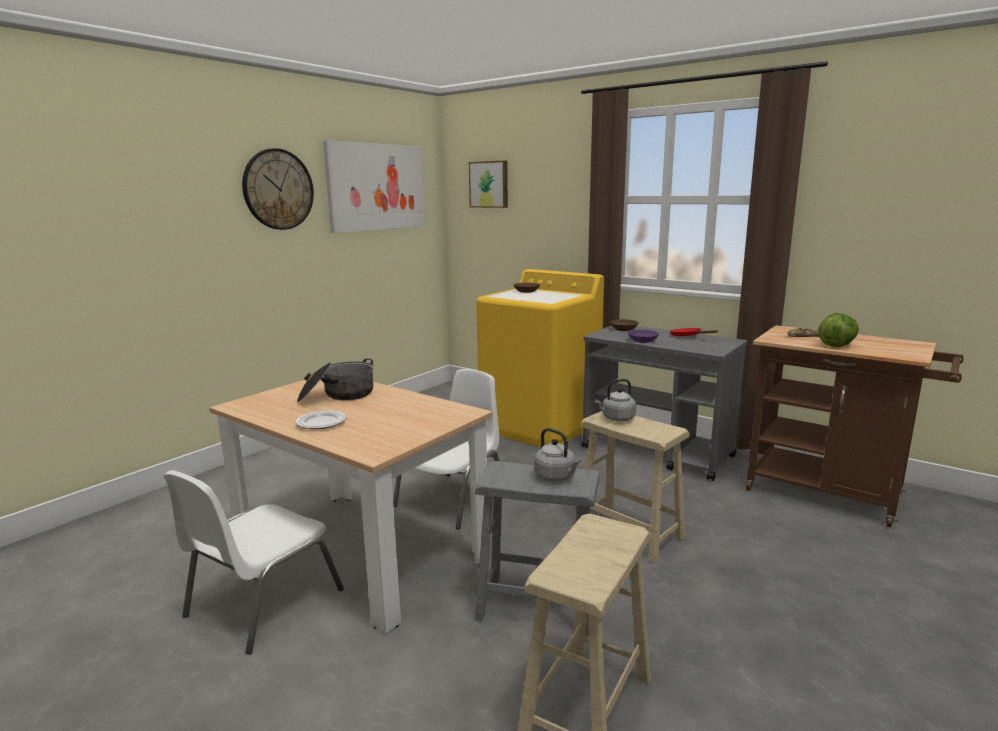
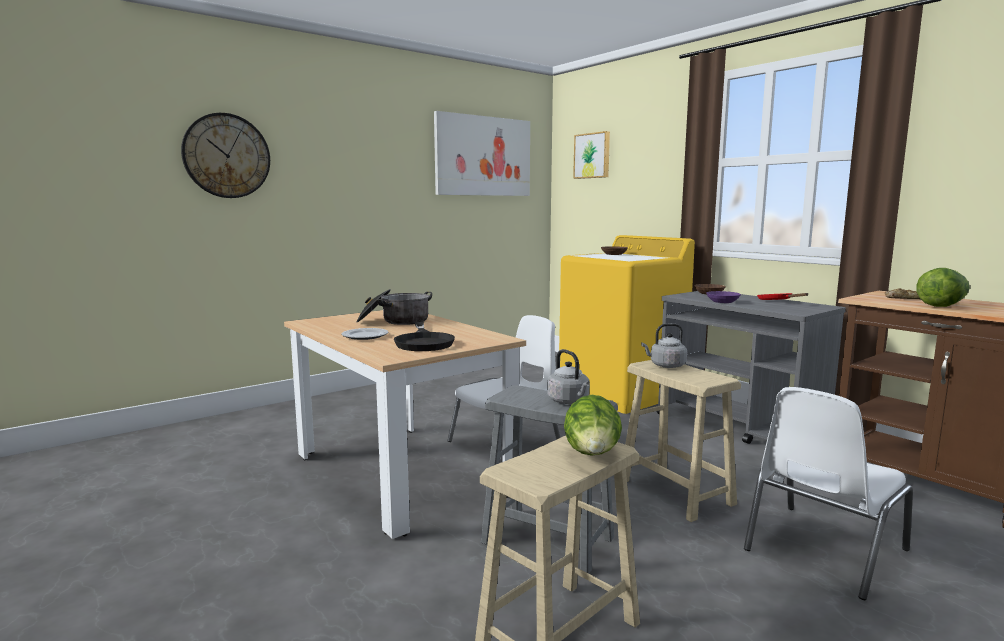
camera: 15 degrees right, 5 degrees down
(261, 603) = (298, 500): white chair -> white chair (822, 550)
(278, 189) = (388, 152): wall clock -> wall clock (226, 156)
(391, 425) = (424, 342): none -> black frying pan
(615, 544) = (592, 455): none -> lettuce

